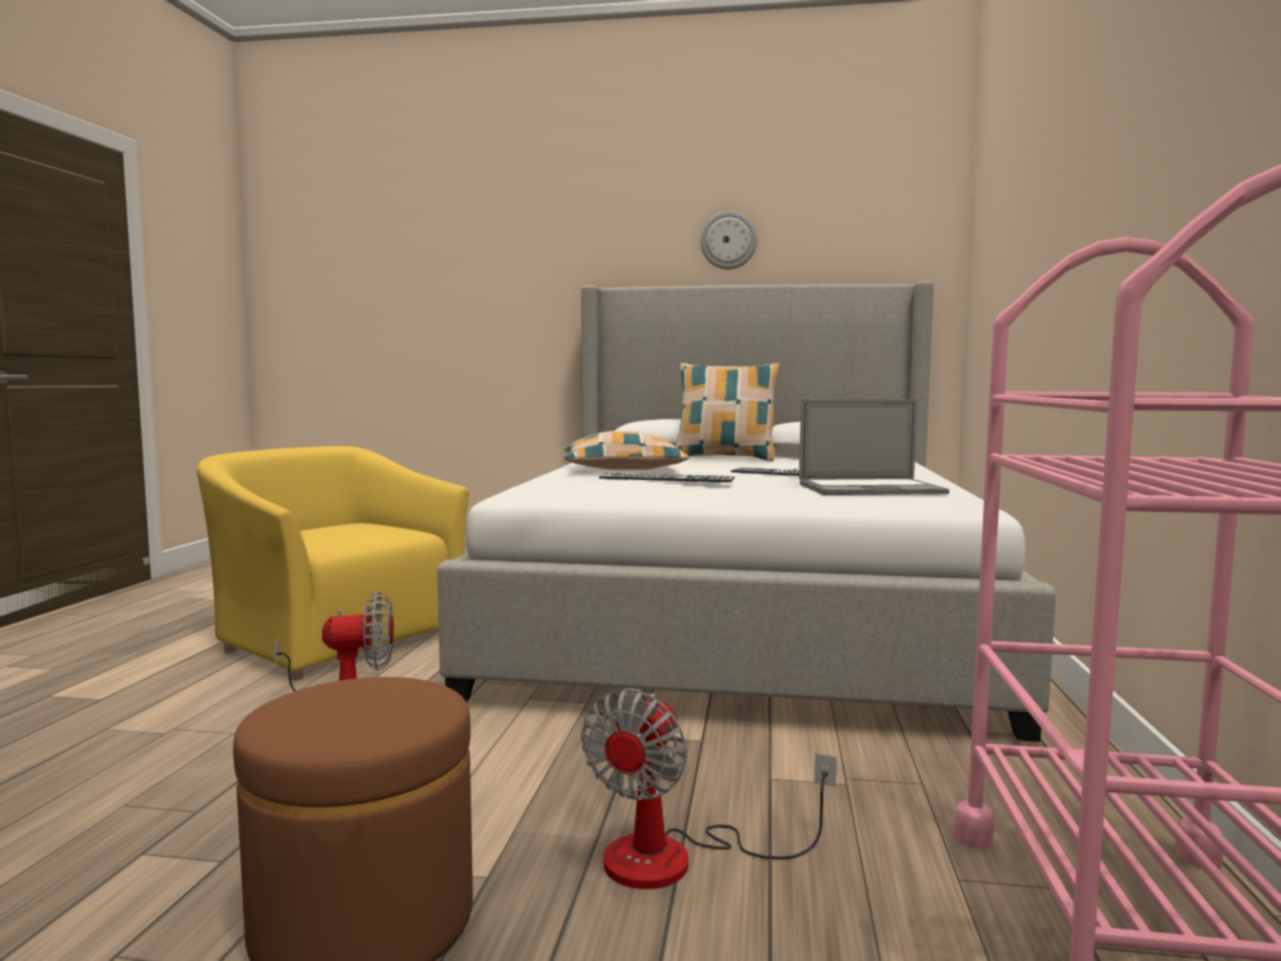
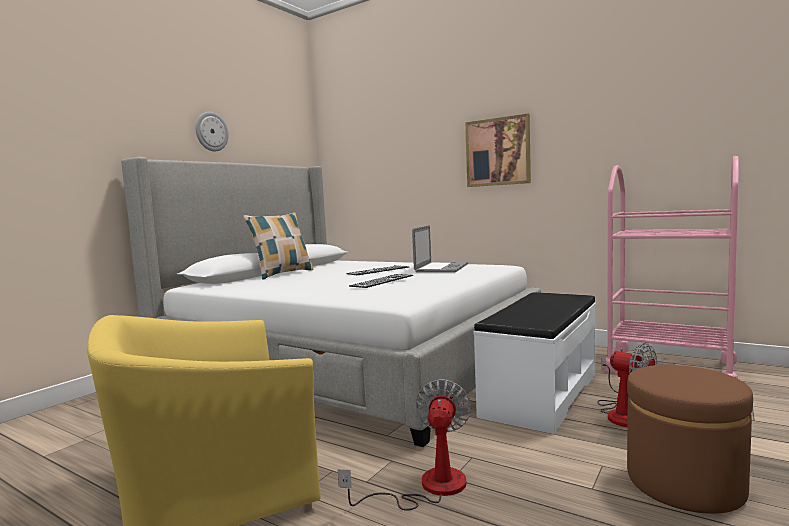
camera: 65 degrees left, 0 degrees up
(623, 470) = (308, 286): pillow -> none
(722, 766) = (540, 394): none -> white bench
(1107, 222) = (498, 152): none -> picture

